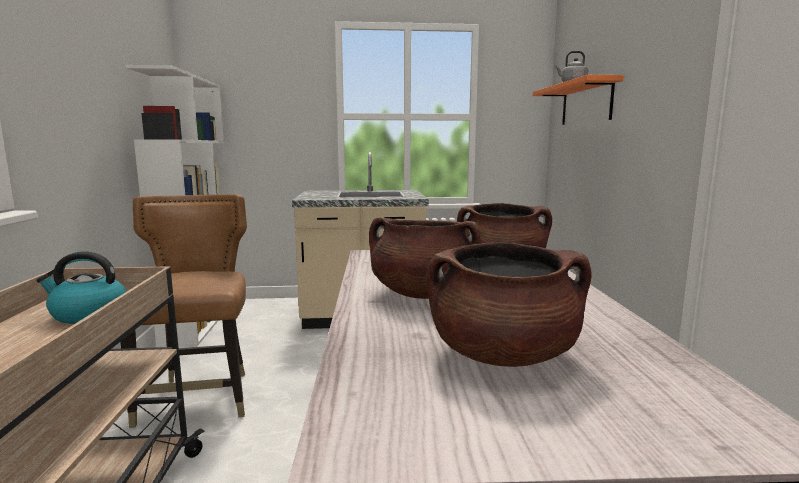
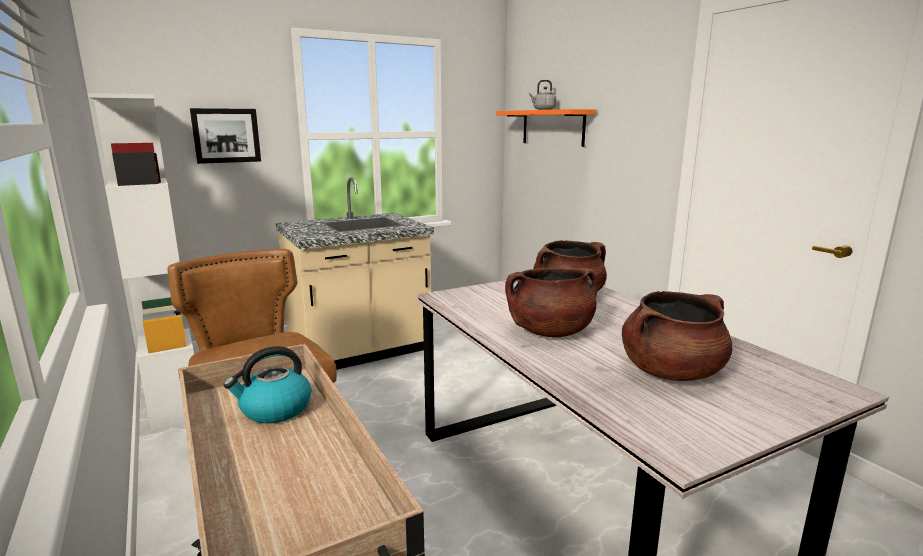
camera: 25 degrees left, 5 degrees up
(275, 114) = (226, 135): none -> picture

